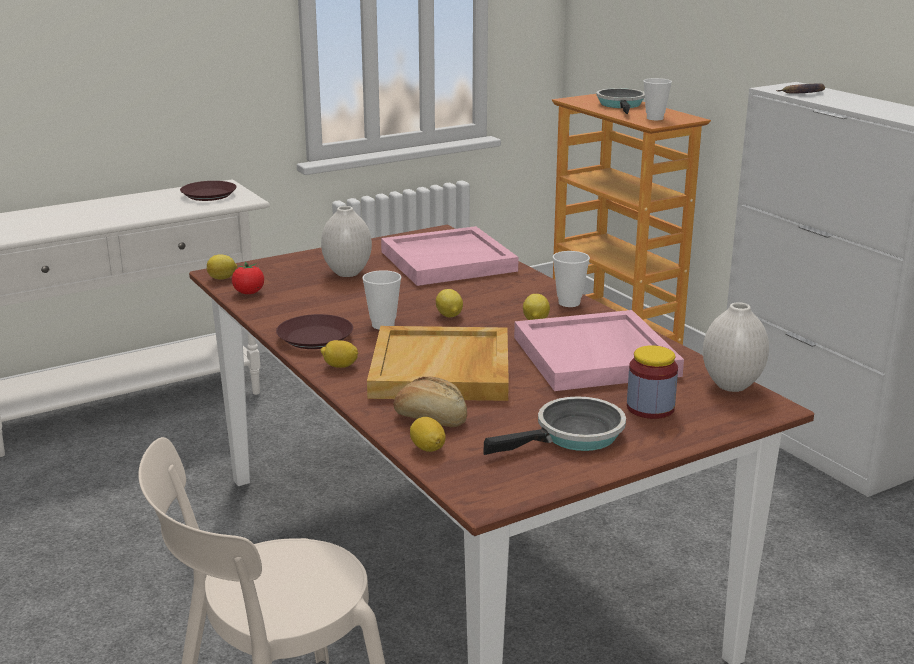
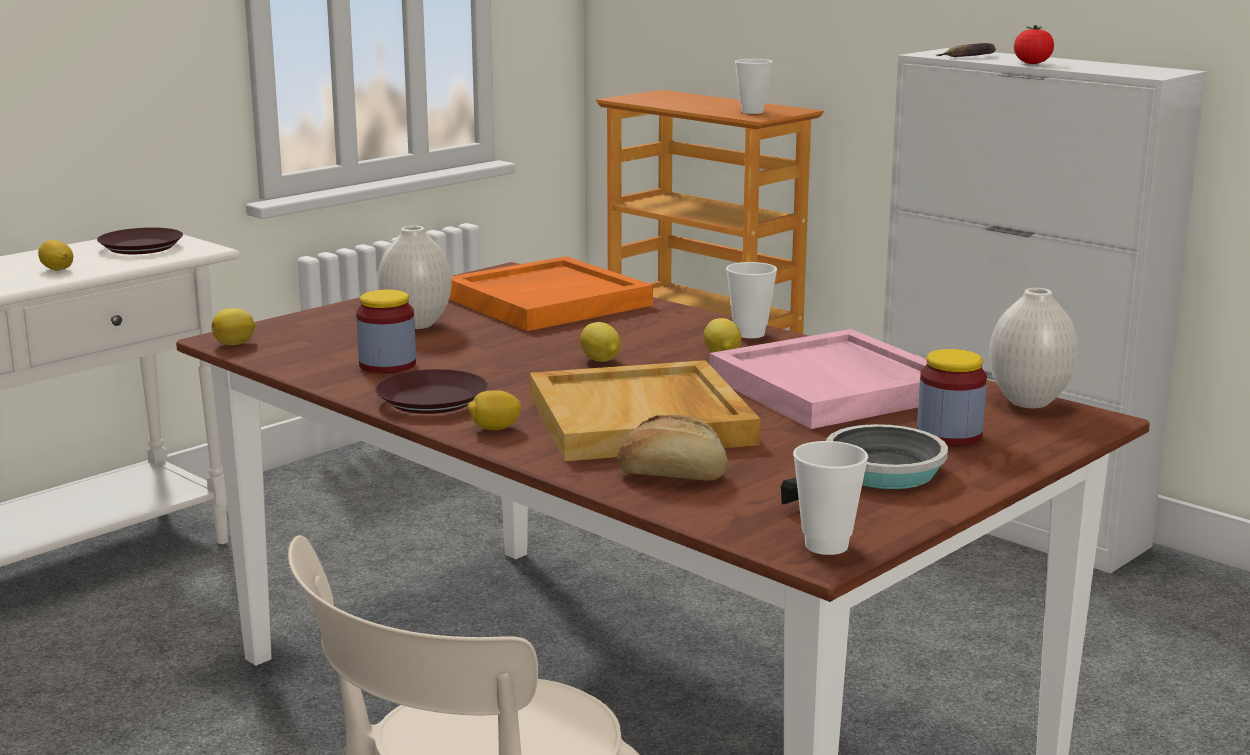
camera: 15 degrees left, 5 degrees down
(249, 293) = (289, 357): tomato -> tomato (1032, 63)
(306, 305) = (387, 365): none -> jar
(383, 325) = (517, 378): cup -> cup (826, 545)
(427, 448) = (695, 507): lemon -> lemon (57, 269)
(448, 261) = (548, 301): pink tray -> orange tray
(621, 105) = (694, 101): frying pan -> none

